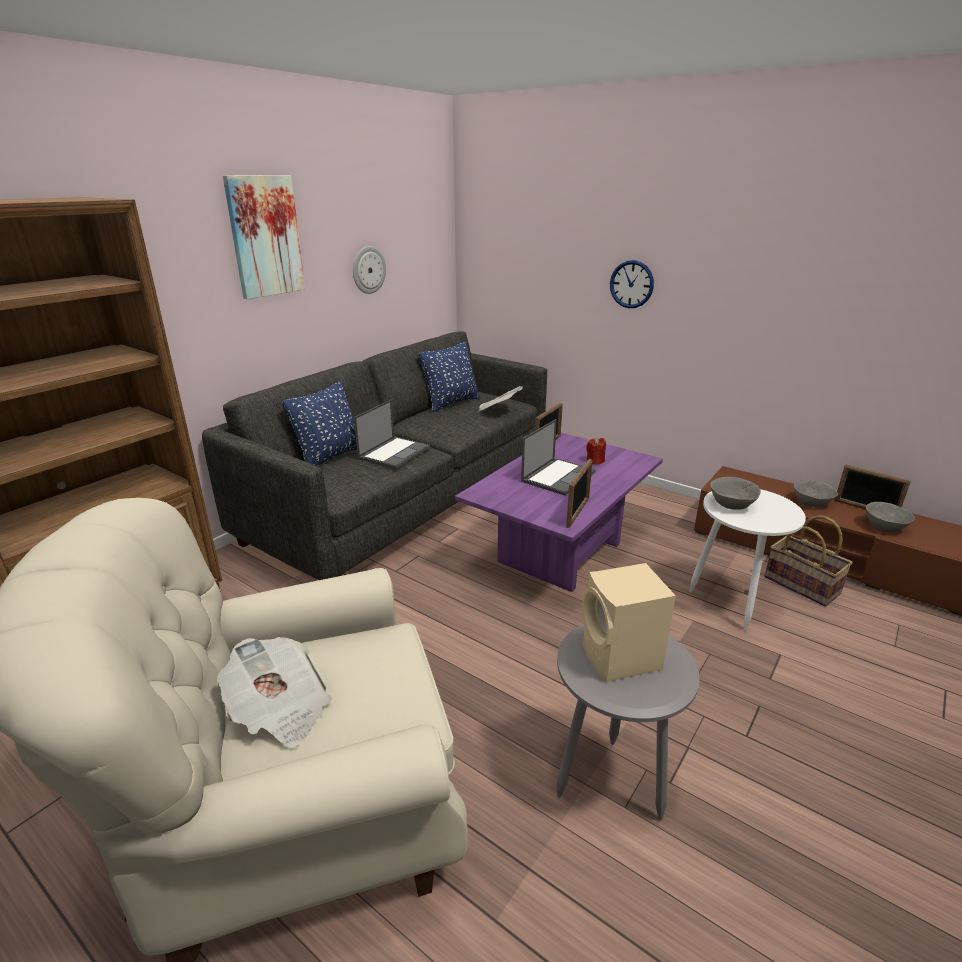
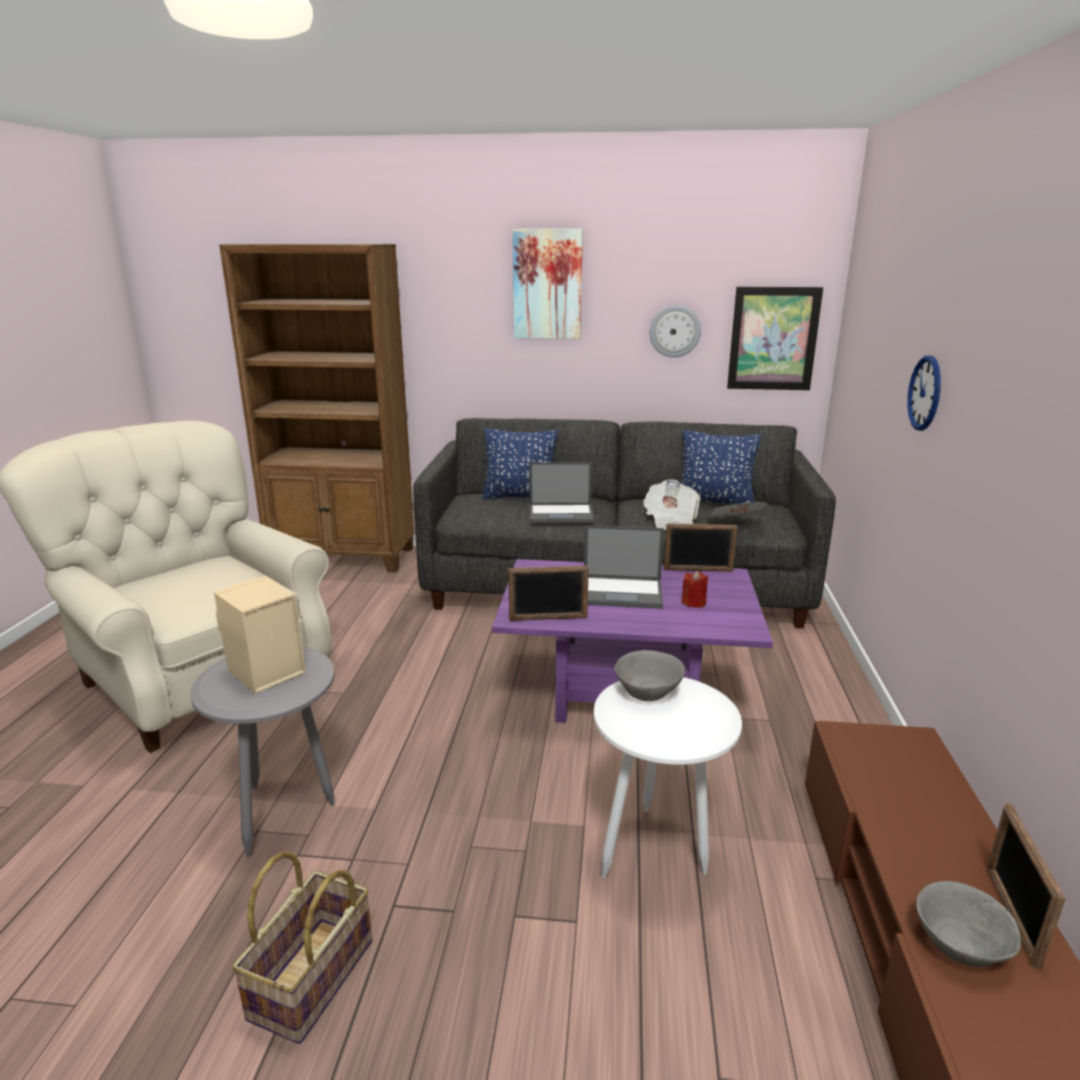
camera: 60 degrees right, 5 degrees down
(280, 710) = (175, 580): newspaper -> newspaper (670, 520)
(425, 266) = (773, 339): none -> picture
(802, 585) = (790, 932): basket -> basket (313, 980)
(810, 503) = (928, 838): grey bowl -> none

